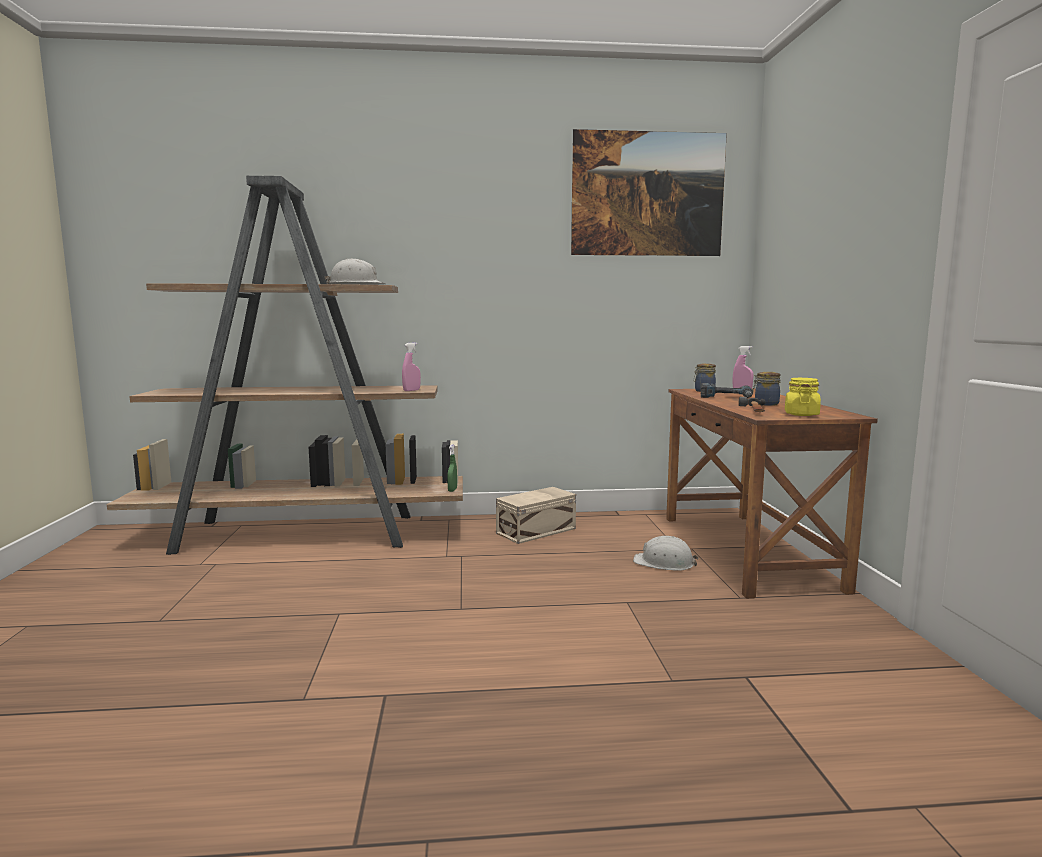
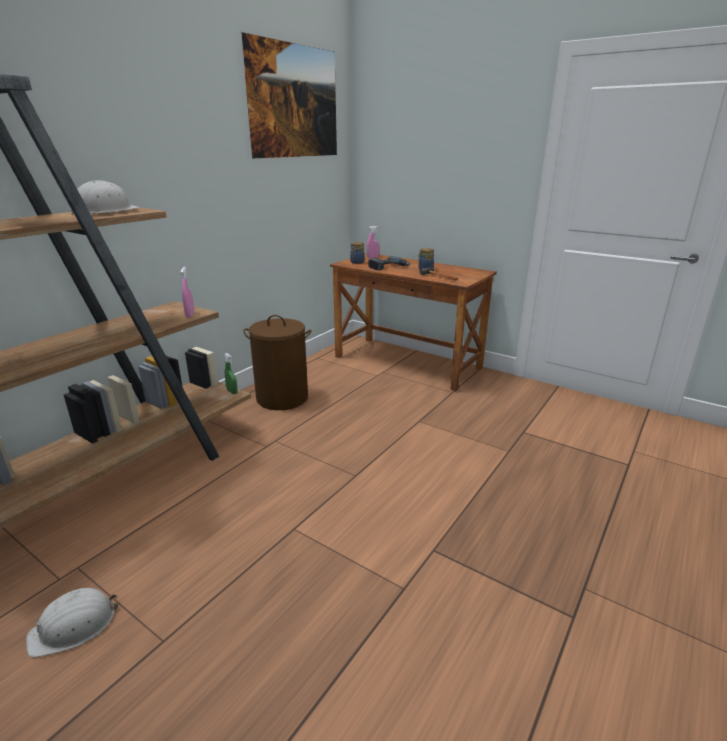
camera: 50 degrees left, 15 degrees up
(537, 531) = (282, 398): beige storage box -> brown laundry basket
(664, 563) = (388, 387): white hard hat -> white hard hat (74, 626)
(801, 414) = (466, 276): yellow jar -> none

